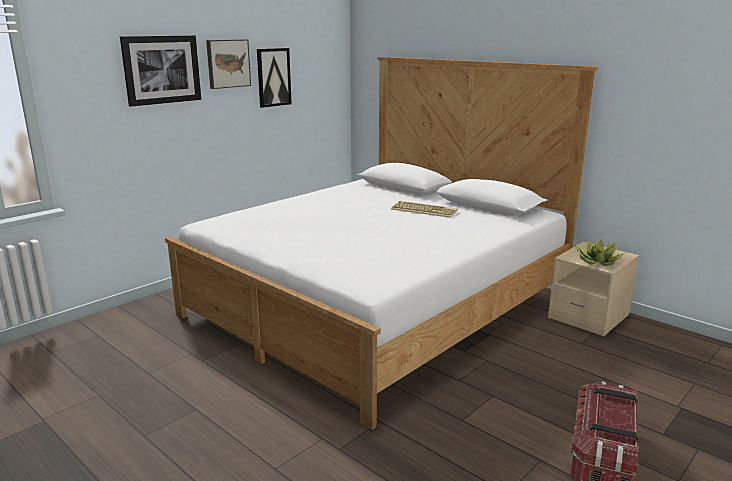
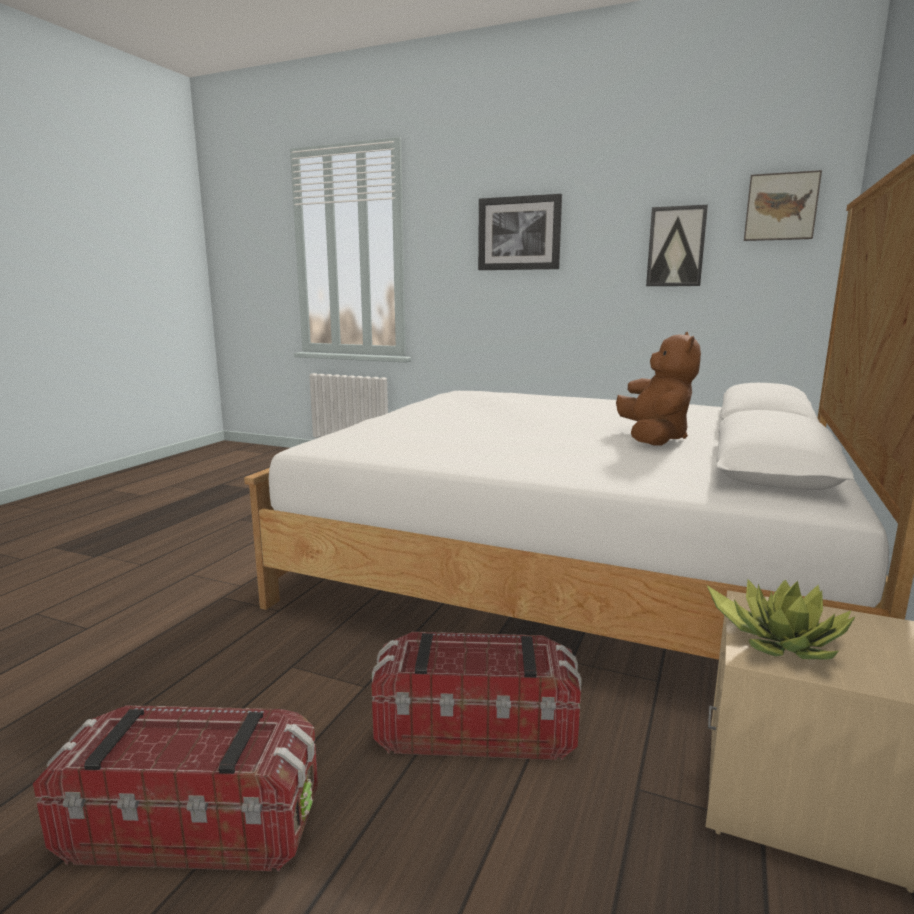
camera: 70 degrees right, 5 degrees down
(227, 63) = (604, 227): picture -> picture (781, 207)
(425, 210) = (653, 438): keyboard -> brown plush toy
(537, 369) = (475, 728): none -> storage box

